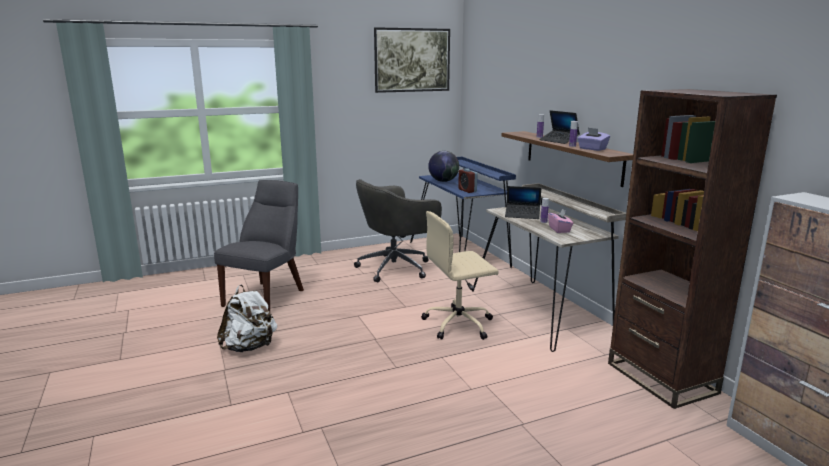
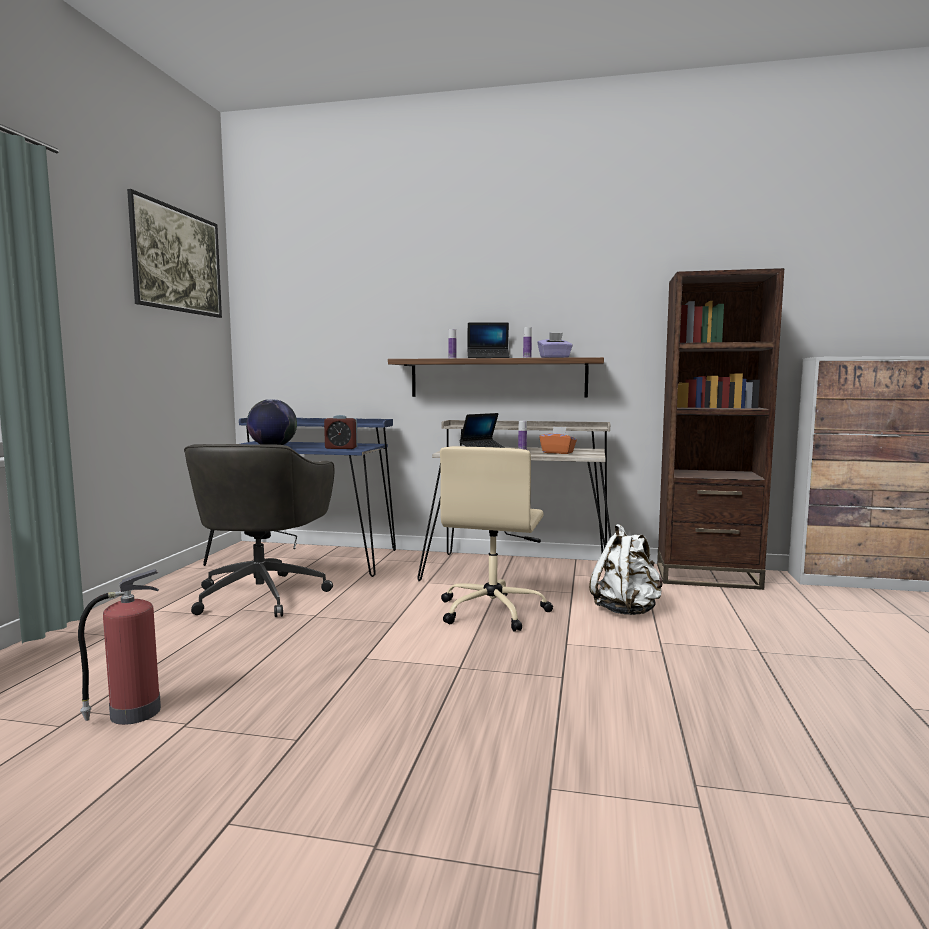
camera: 55 degrees left, 10 degrees down
(249, 347) = (320, 788): white backpack -> white backpack (627, 610)
(267, 296) = (132, 713): grey chair -> fire extinguisher
(559, 229) = (558, 452): pink tissue box -> orange tissue box

